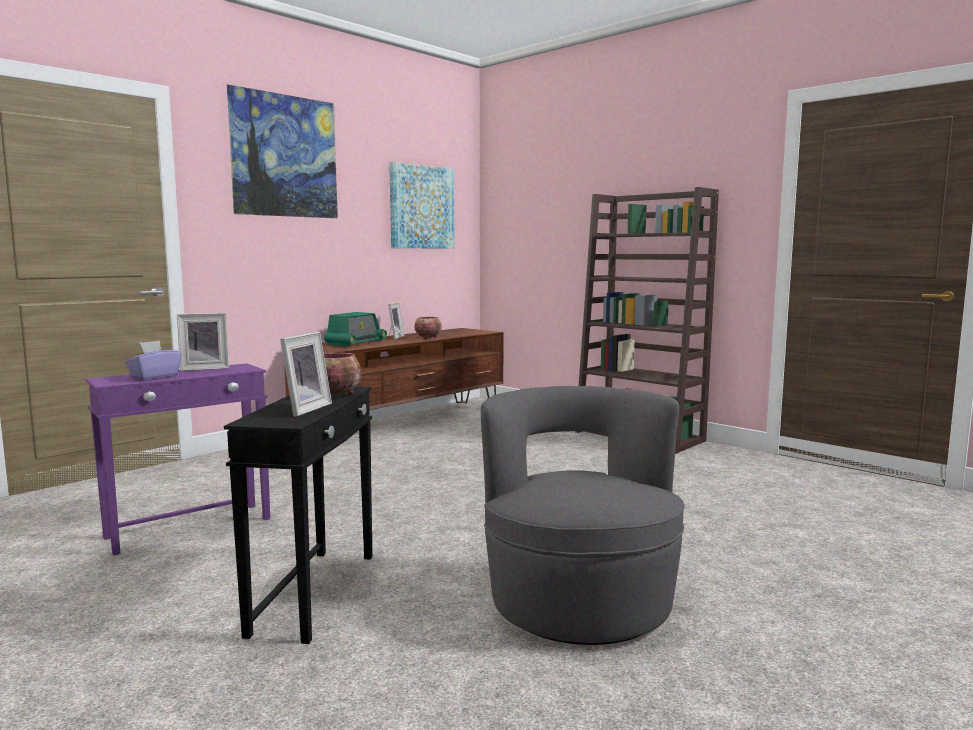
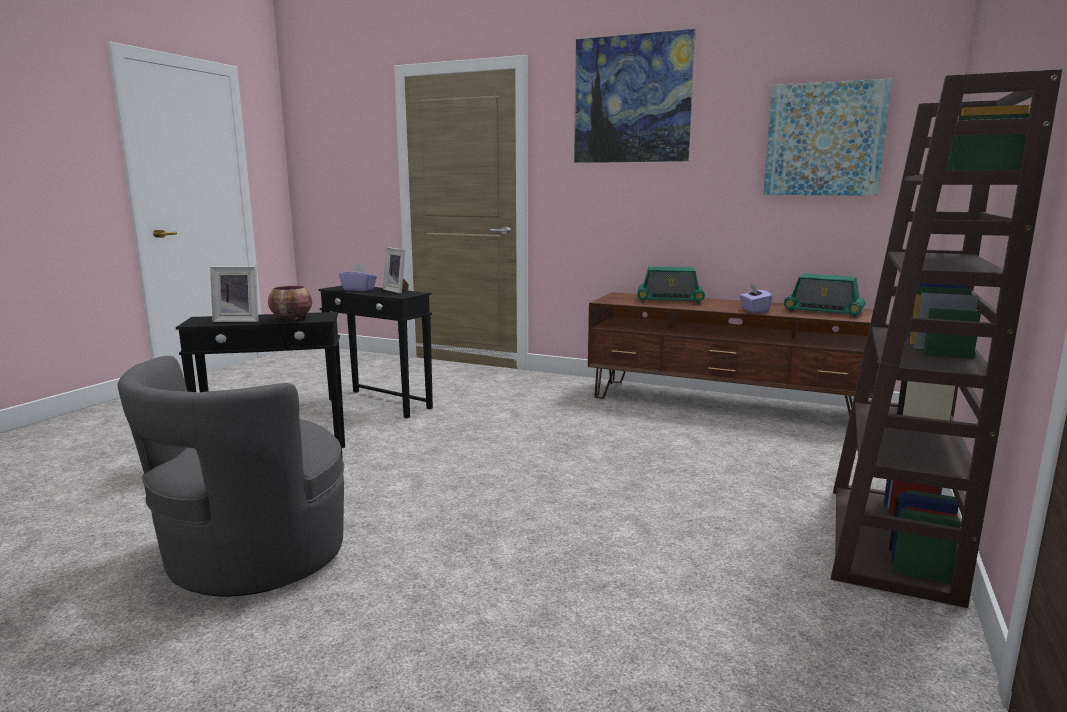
camera: 70 degrees right, 5 degrees up
(190, 528) = (379, 404): purple side table -> black side table
(394, 337) = (732, 303): picture frame -> none
(428, 338) = (754, 310): bowl -> purple tissue box
(453, 332) = (823, 311): none -> radio
(579, 602) = (253, 557): grey armchair -> grey armchair turned 150 degrees clockwise

